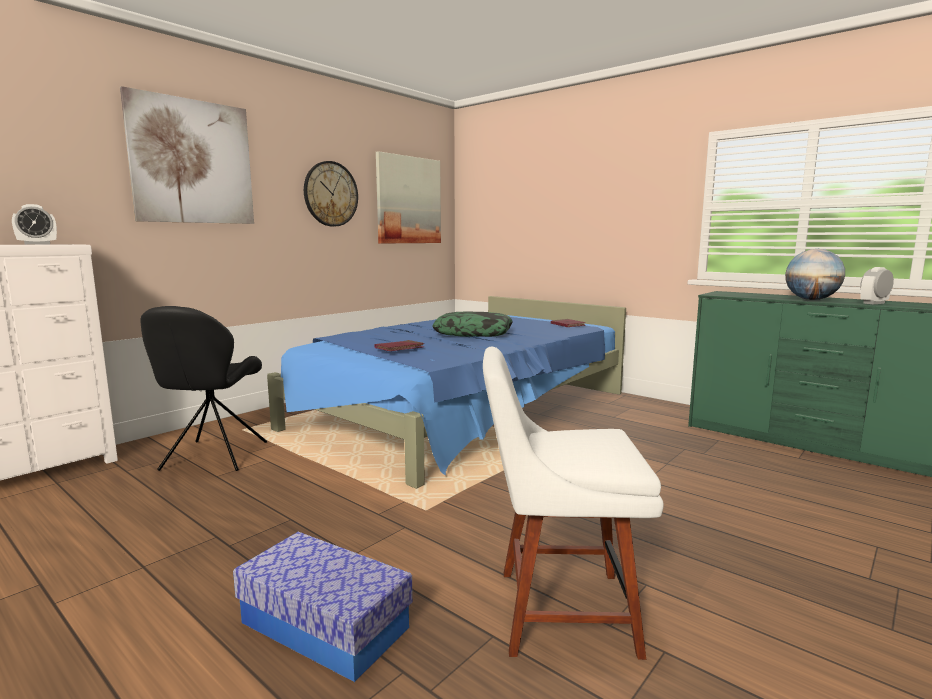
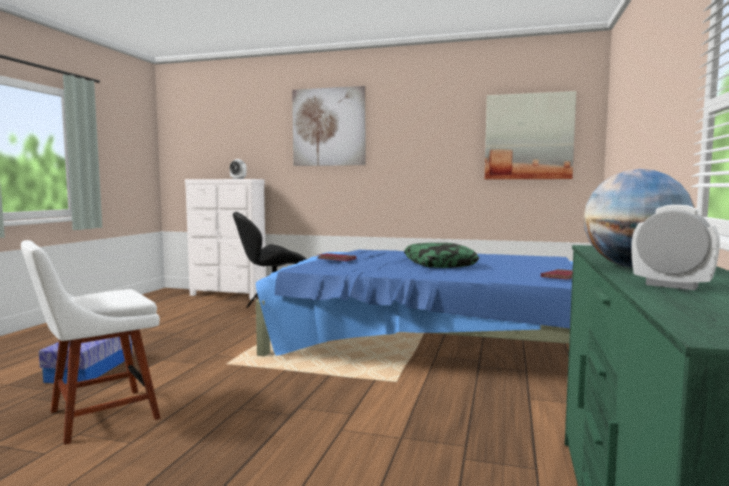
camera: 65 degrees right, 5 degrees down
(330, 194) = (435, 138): wall clock -> none
(557, 611) = (97, 416): white chair -> white chair turned 105 degrees counterclockwise

